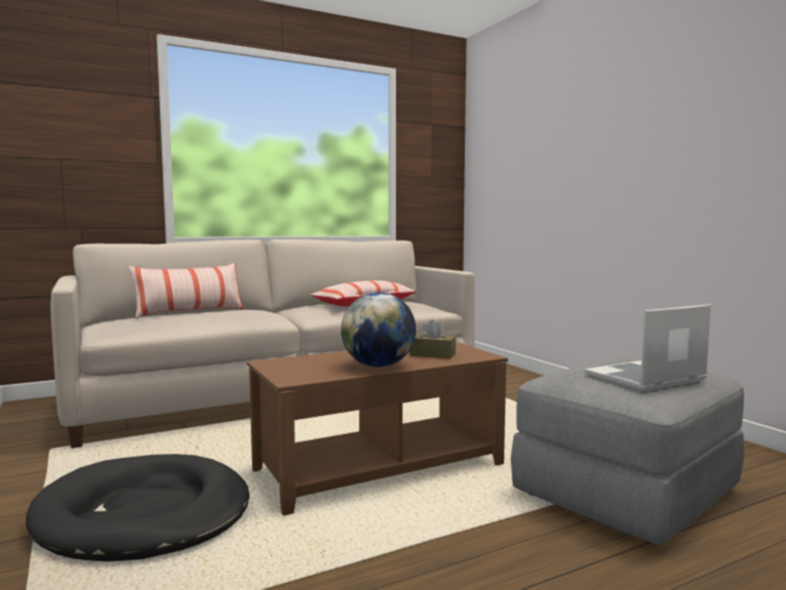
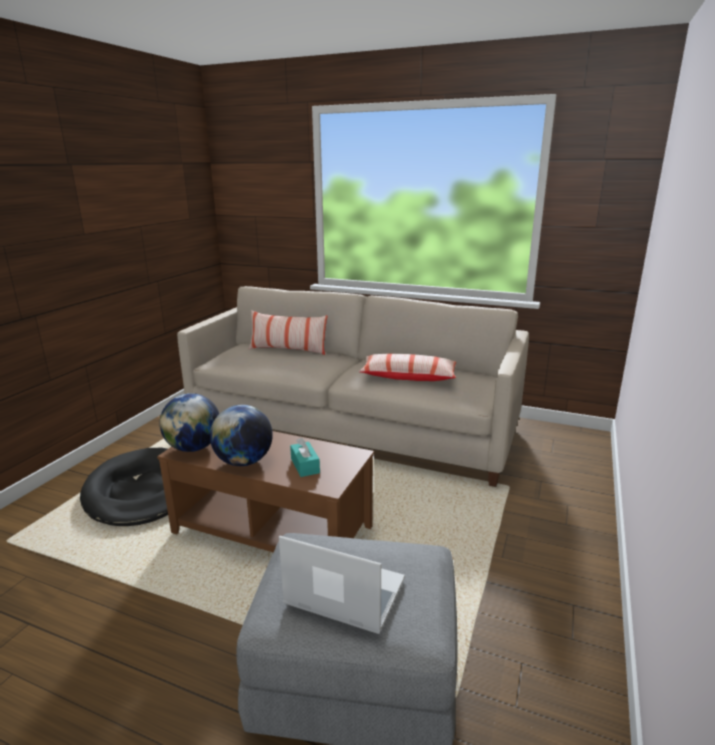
camera: 50 degrees right, 15 degrees up
(299, 374) = (194, 448): none -> globe
(432, 355) = (305, 466): brown tissue box -> turquoise tissue box

